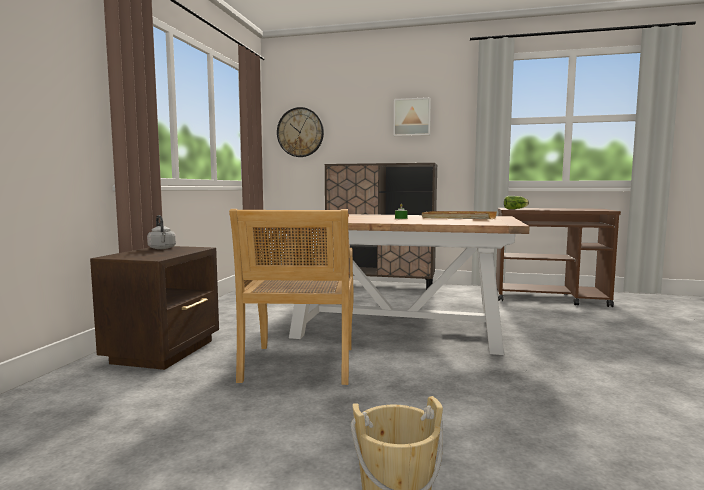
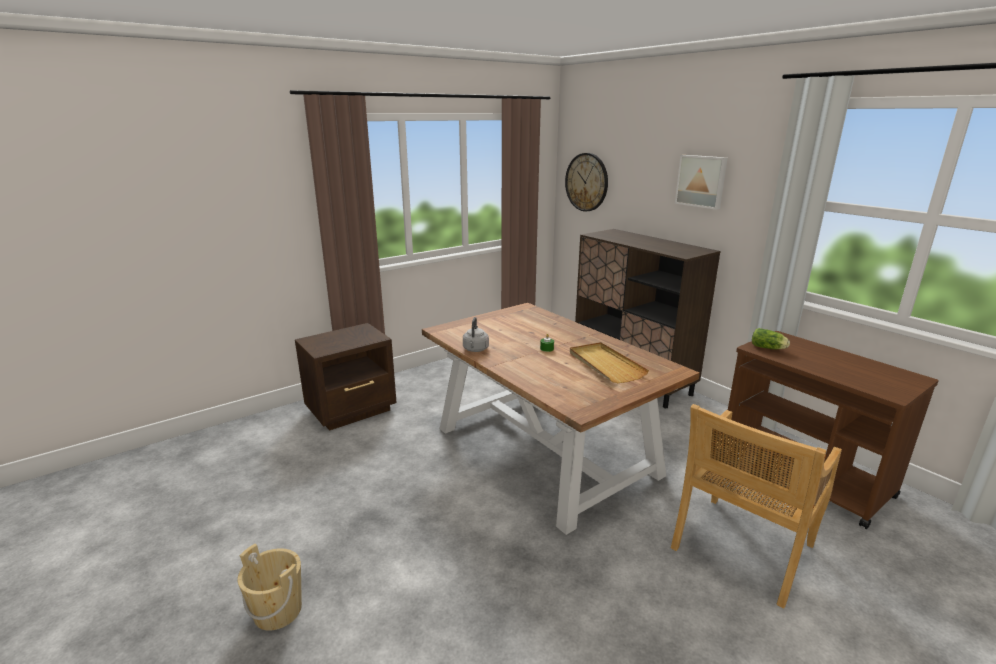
camera: 40 degrees right, 15 degrees up
(162, 248) = (357, 331): grey kettle -> grey kettle (475, 349)
(299, 365) = (400, 465): beige chair -> beige chair (741, 549)

